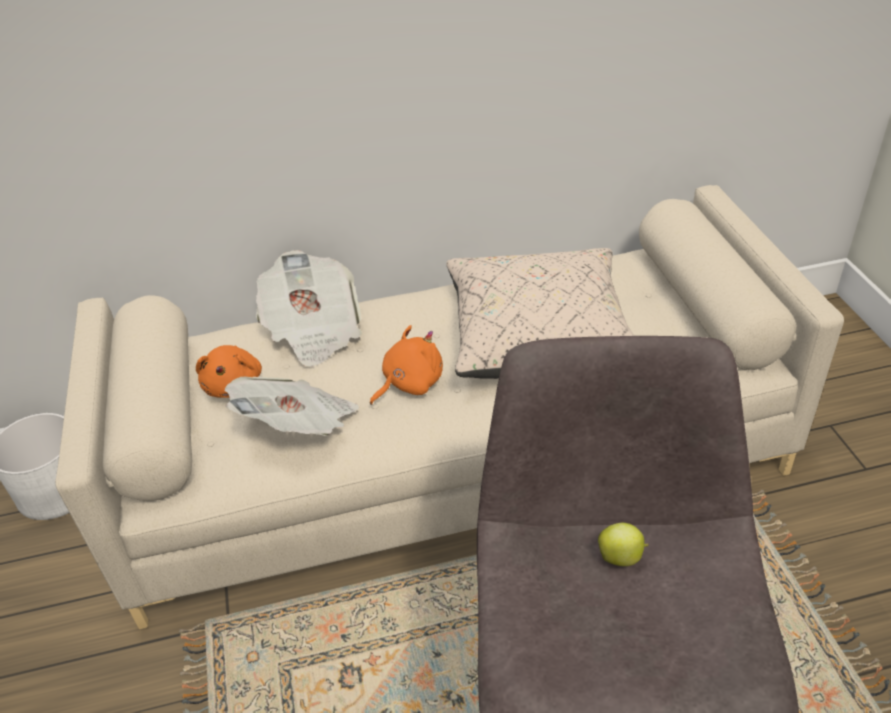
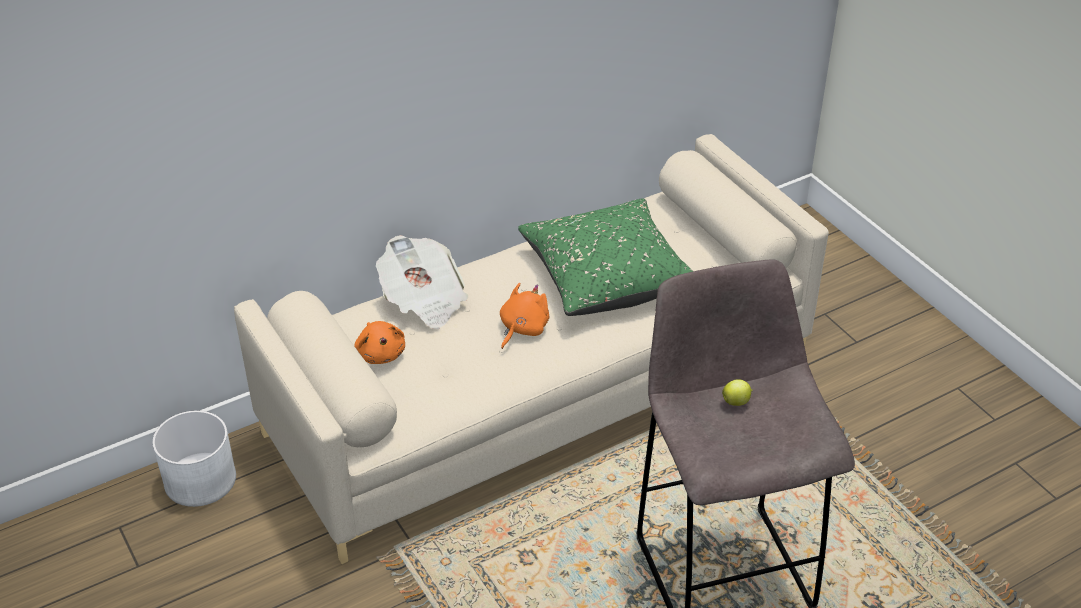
camera: 20 degrees left, 0 degrees up
(299, 426) = (454, 374): newspaper -> none
(539, 336) = (606, 277): beige pillow -> green pillow

